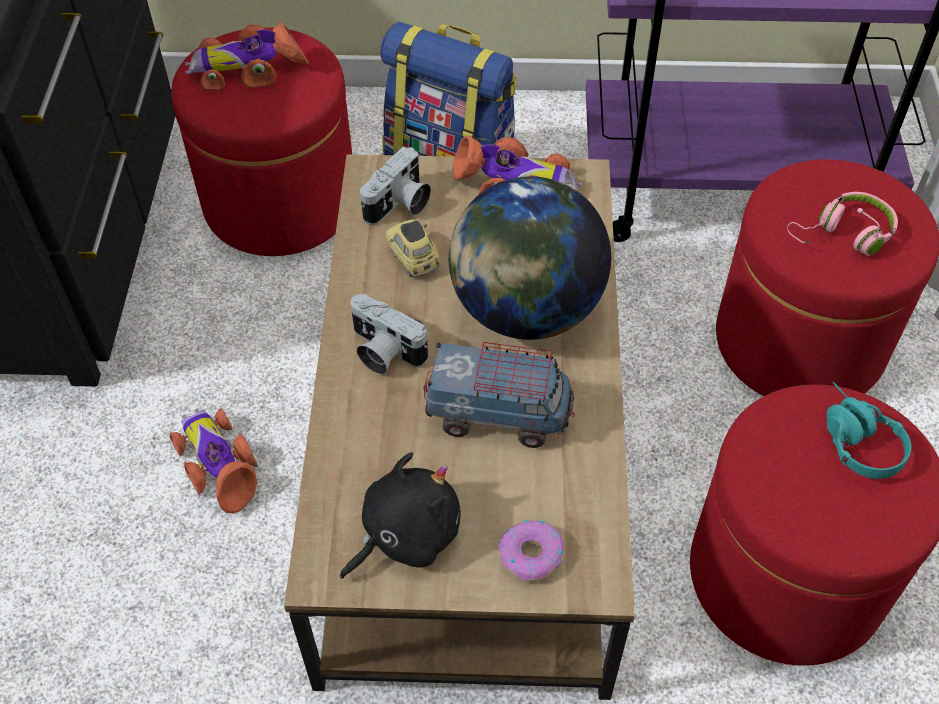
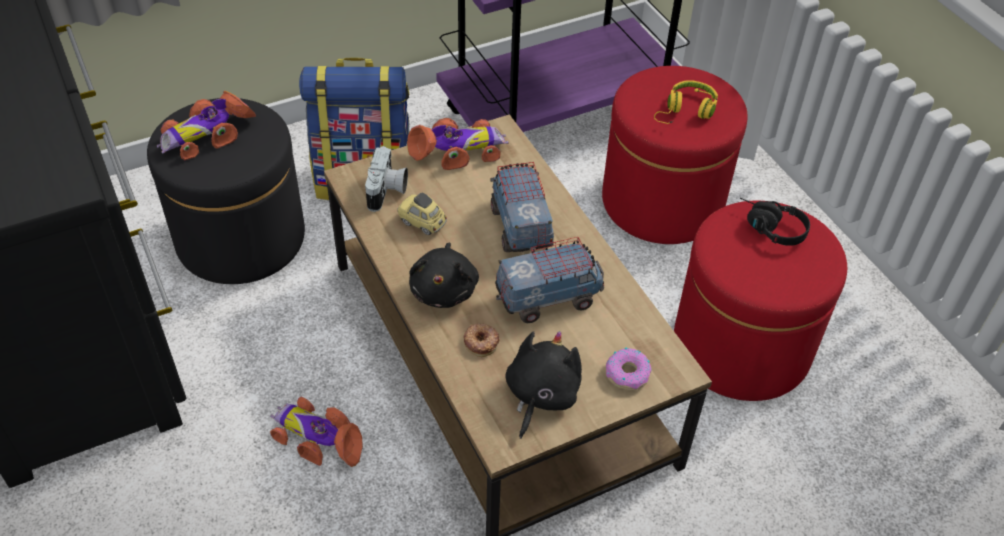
camera: 30 degrees left, 5 degrees down
(280, 201) = (241, 238): red ottoman -> black ottoman
(382, 435) = (481, 342): none -> donut
(383, 352) = (444, 289): camera -> black plush toy
(525, 309) = (520, 227): globe -> toy truck
(844, 235) = (686, 111): pink headphones -> yellow headphones
(853, 439) = (768, 228): turquoise headphones -> black headphones

